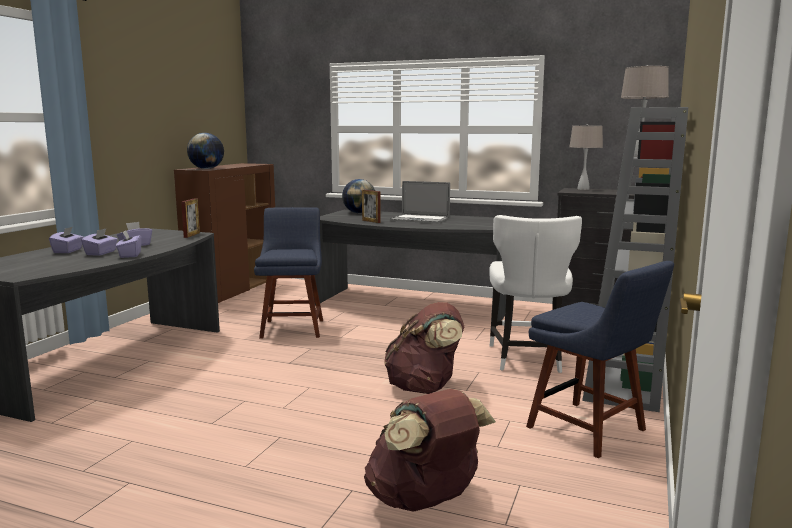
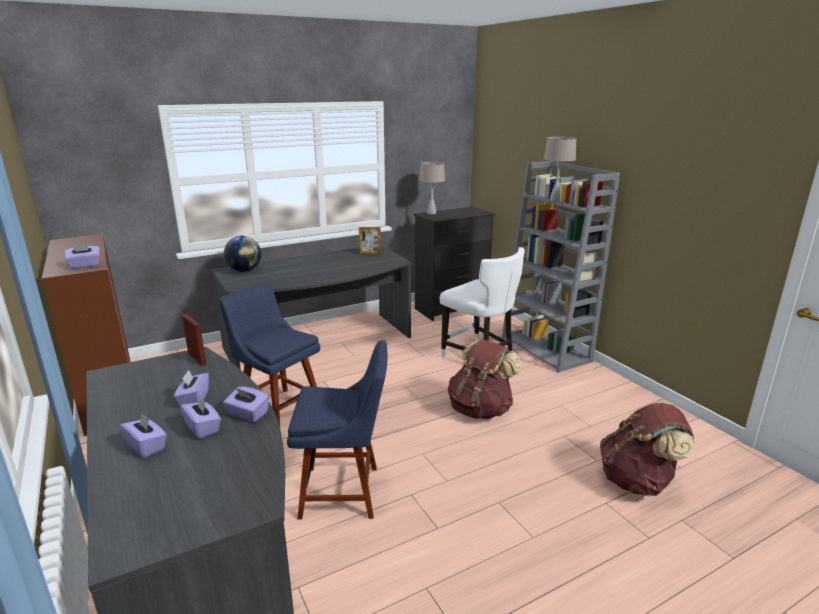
camera: 50 degrees left, 10 degrees up
(206, 169) = (85, 265): globe -> purple tissue box
(371, 221) = (294, 279): picture frame -> picture frame (370, 254)
(420, 219) = (323, 265): laptop -> none
(591, 430) = (597, 389): blue chair -> blue chair (345, 491)

